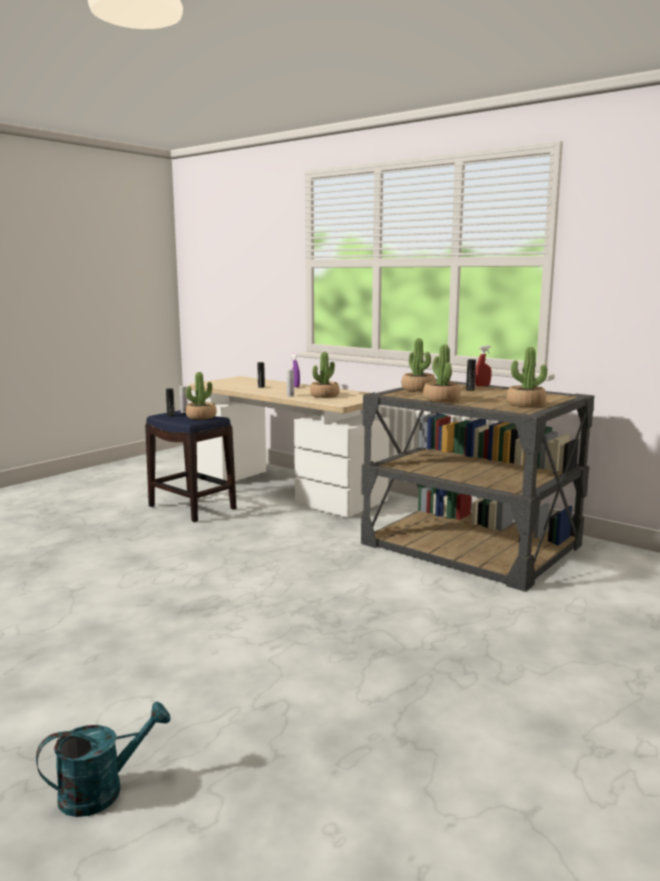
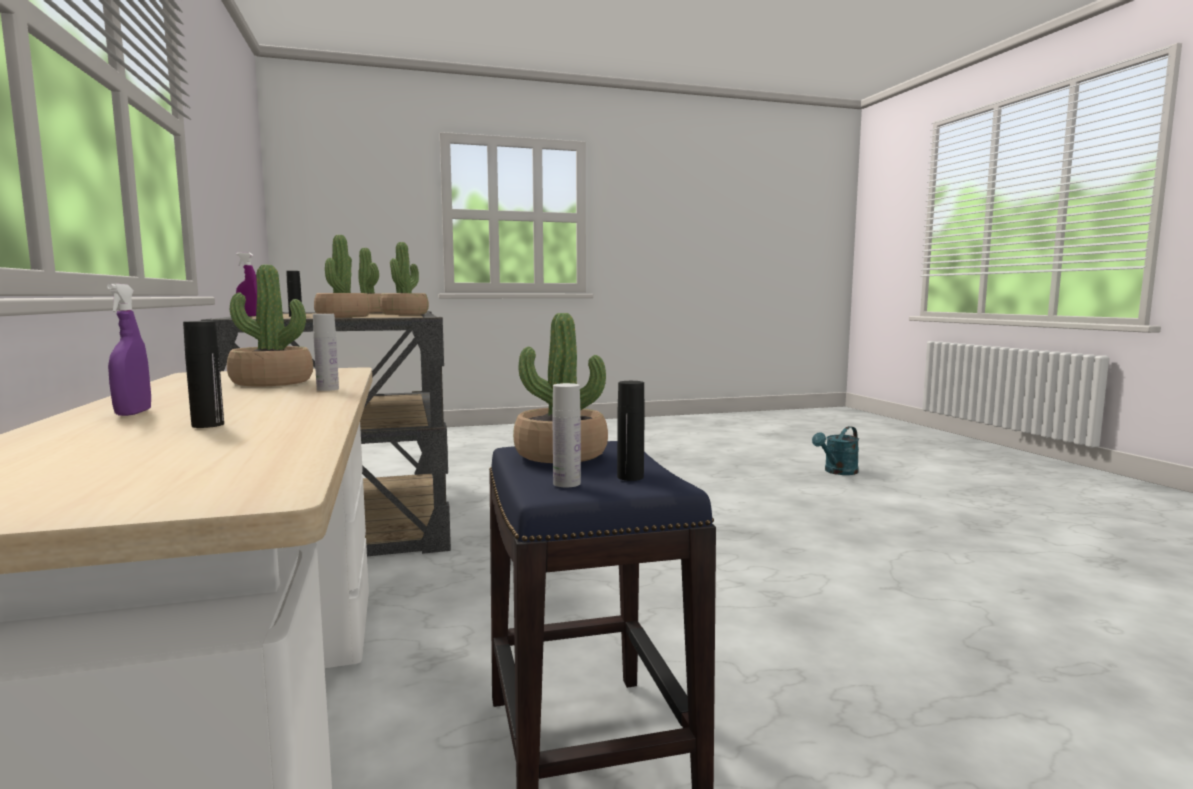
camera: 145 degrees left, 5 degrees down
(102, 790) = (837, 472): turquoise watering can -> turquoise watering can turned 45 degrees counterclockwise
(482, 385) = (249, 315): red spray bottle -> purple spray bottle

